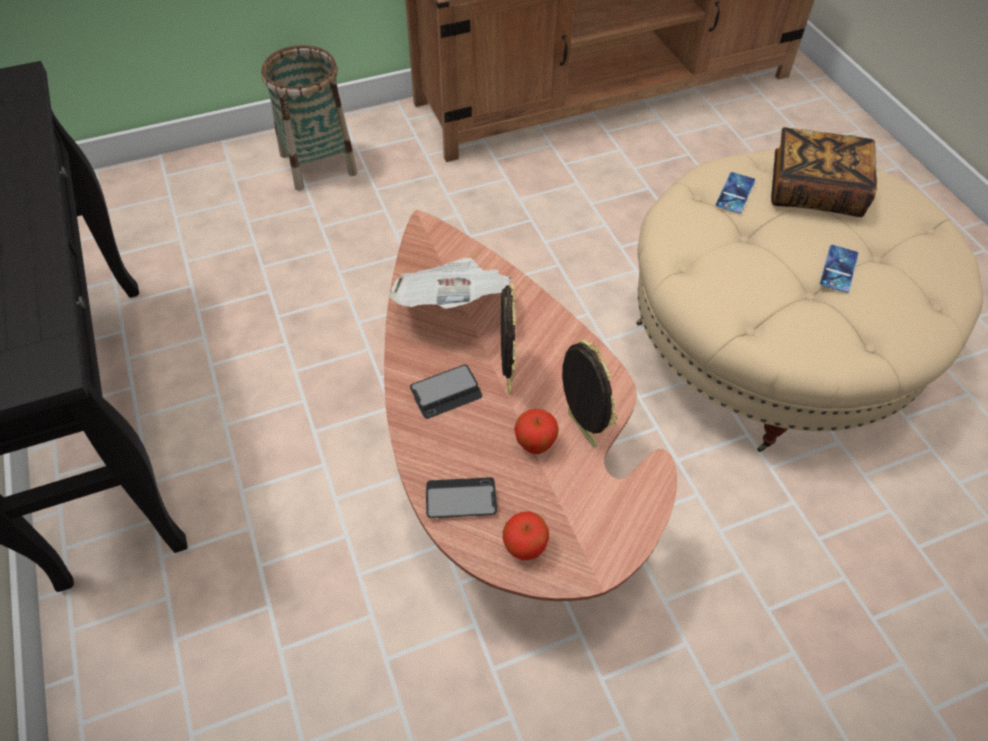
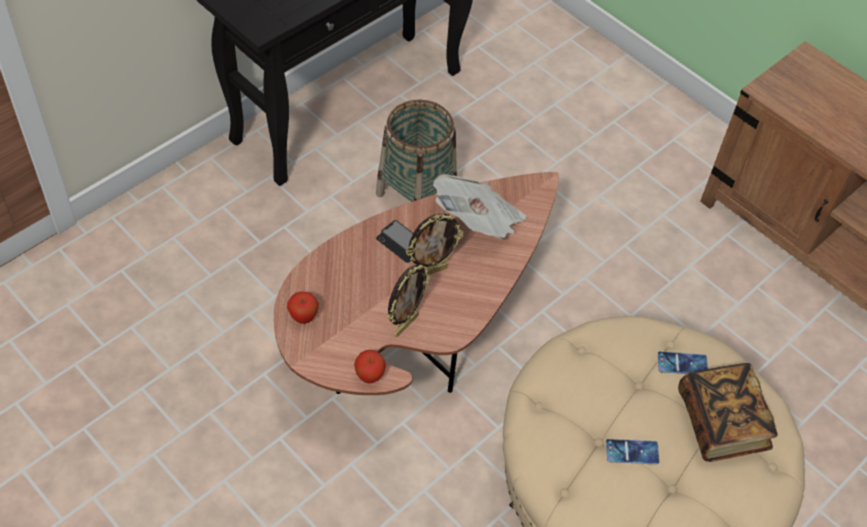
camera: 65 degrees right, 0 degrees up
(318, 164) = (641, 120): basket -> basket (416, 194)
(461, 499) = (325, 275): phone -> none
(535, 445) = (382, 302): apple -> apple (369, 376)

